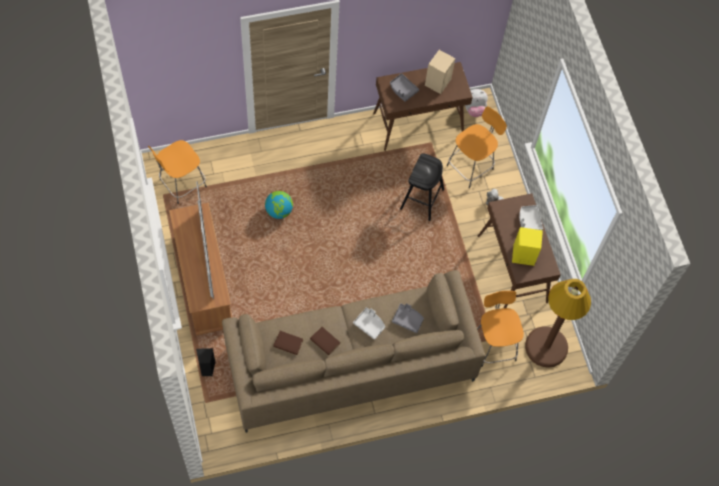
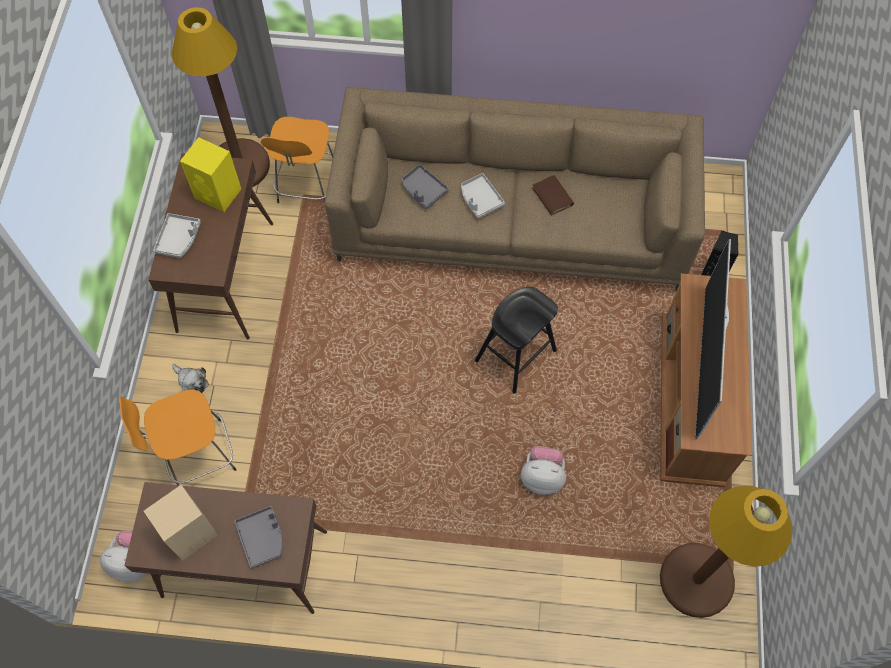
camera: 155 degrees left, 0 degrees up
(181, 184) = (696, 580): orange stool -> brown floor lamp
(279, 211) = (542, 477): globe -> plush toy
(288, 343) = (606, 208): brown book -> none
(422, 199) = (304, 424): black stool -> black stool (515, 355)

